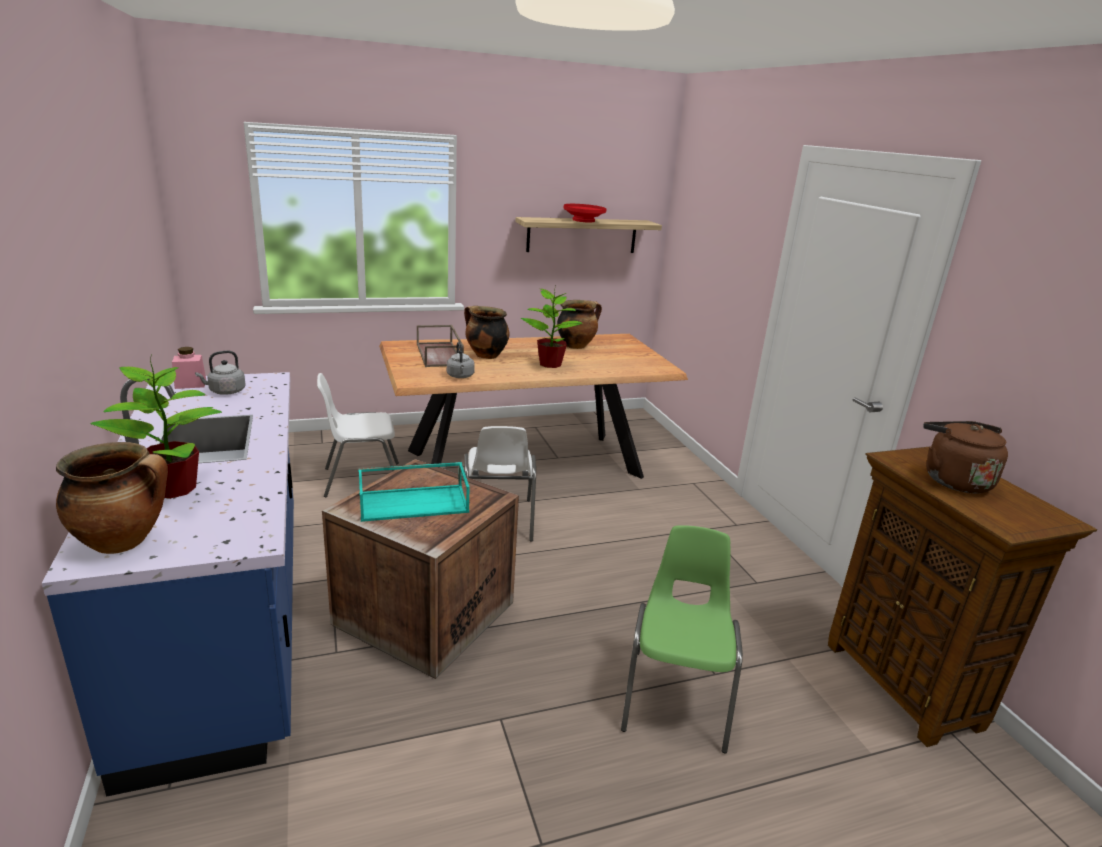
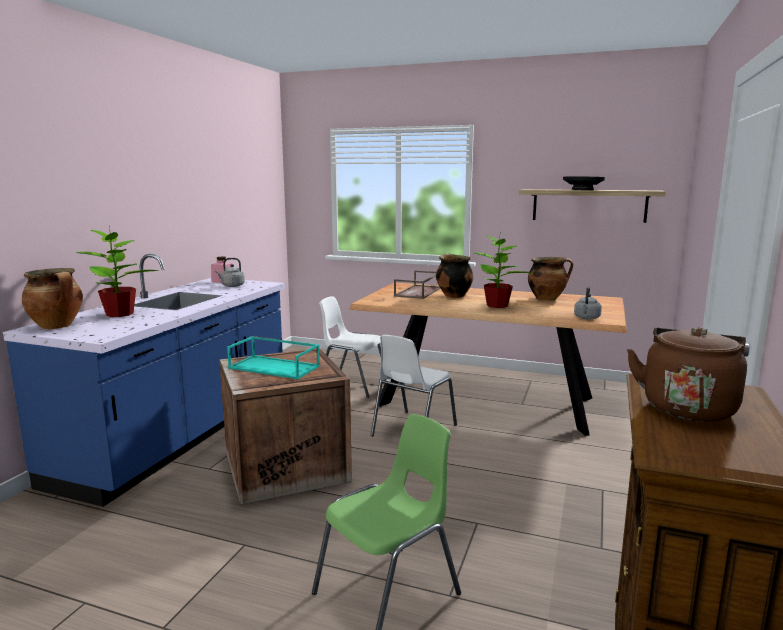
camera: 40 degrees right, 10 degrees down
(460, 376) = (408, 303): grey kettle -> grey kettle (586, 318)
(584, 220) = (582, 189): red bowl -> black bowl

